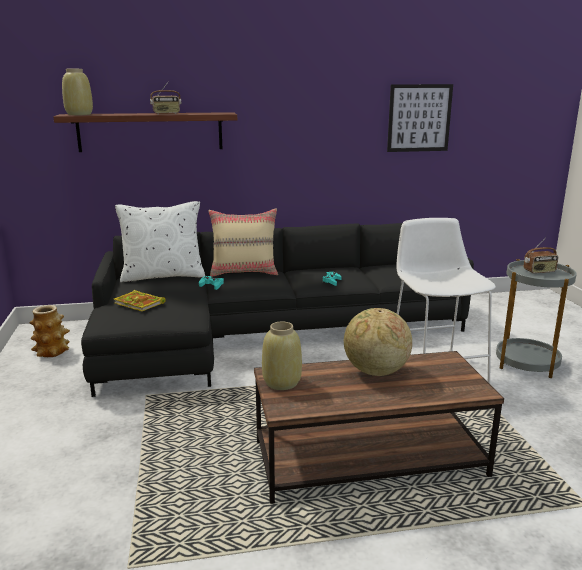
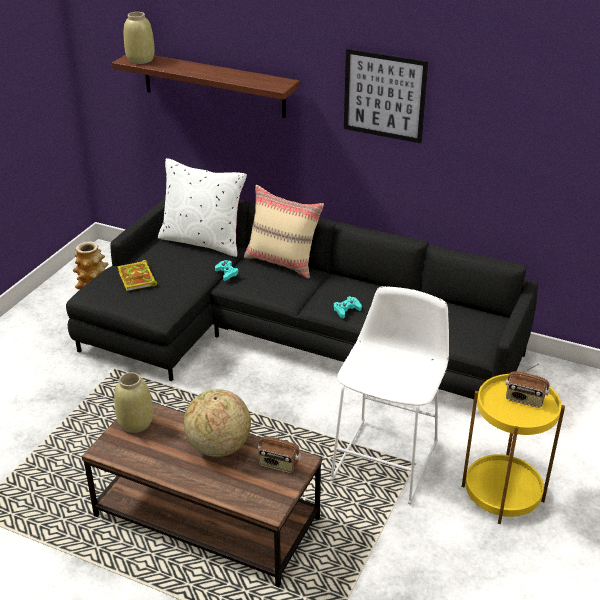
camera: 35 degrees right, 15 degrees up
(166, 113) = (218, 75): radio -> radio (278, 464)
(419, 118) = (532, 130): picture -> picture (384, 96)
(526, 363) = (502, 493): grey side table -> yellow side table

